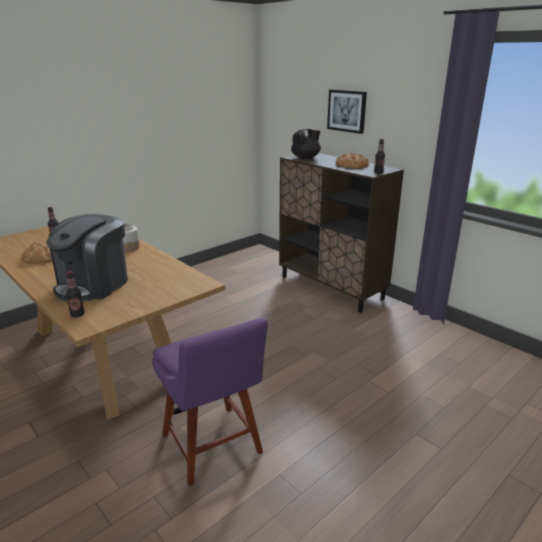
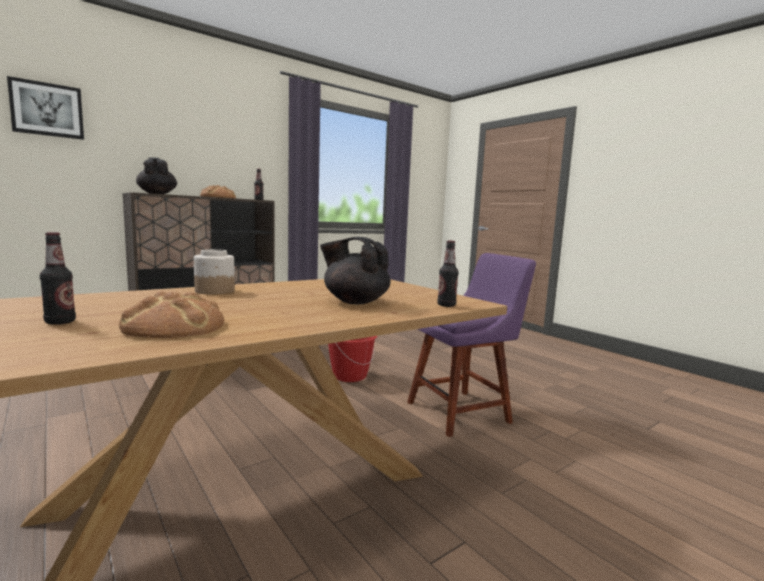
camera: 85 degrees left, 15 degrees down
(93, 285) = (355, 301): coffee machine -> black teapot
(284, 369) = (349, 376): none -> red bucket
(347, 111) = (172, 145): picture -> picture (47, 109)

